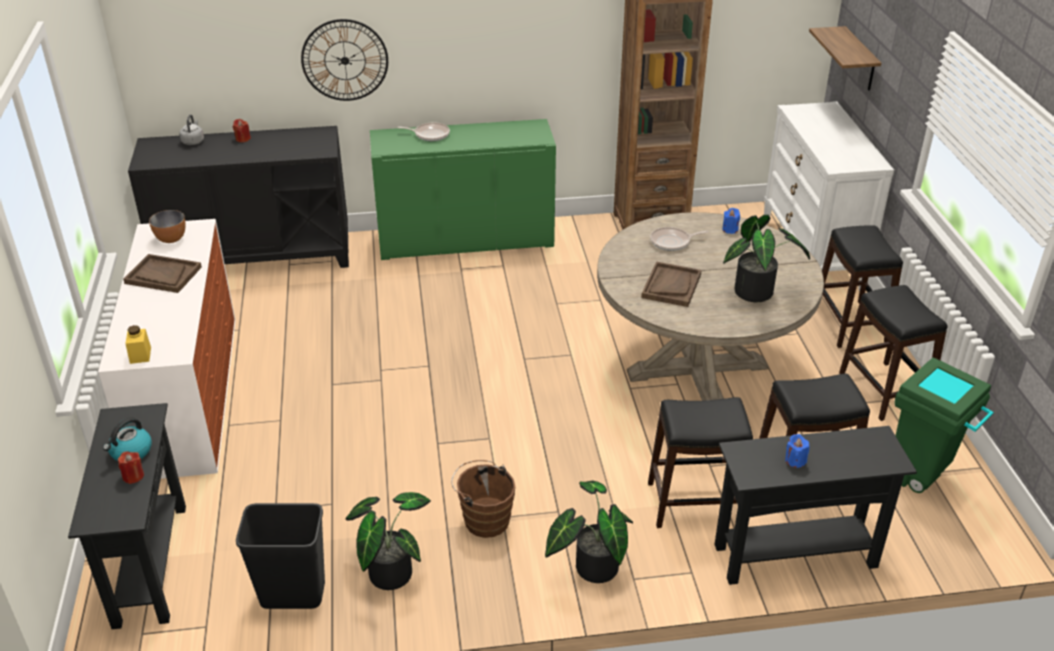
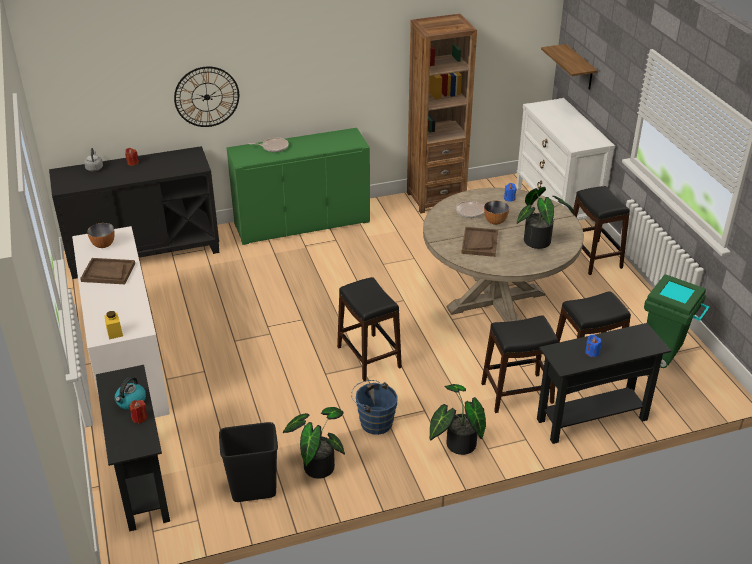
camera: 10 degrees left, 0 degrees up
(484, 519) = (374, 422): brown bucket -> blue bucket
(701, 259) = (495, 221): none -> bowl
(884, 390) = (626, 301): black stool -> black stool (369, 357)

